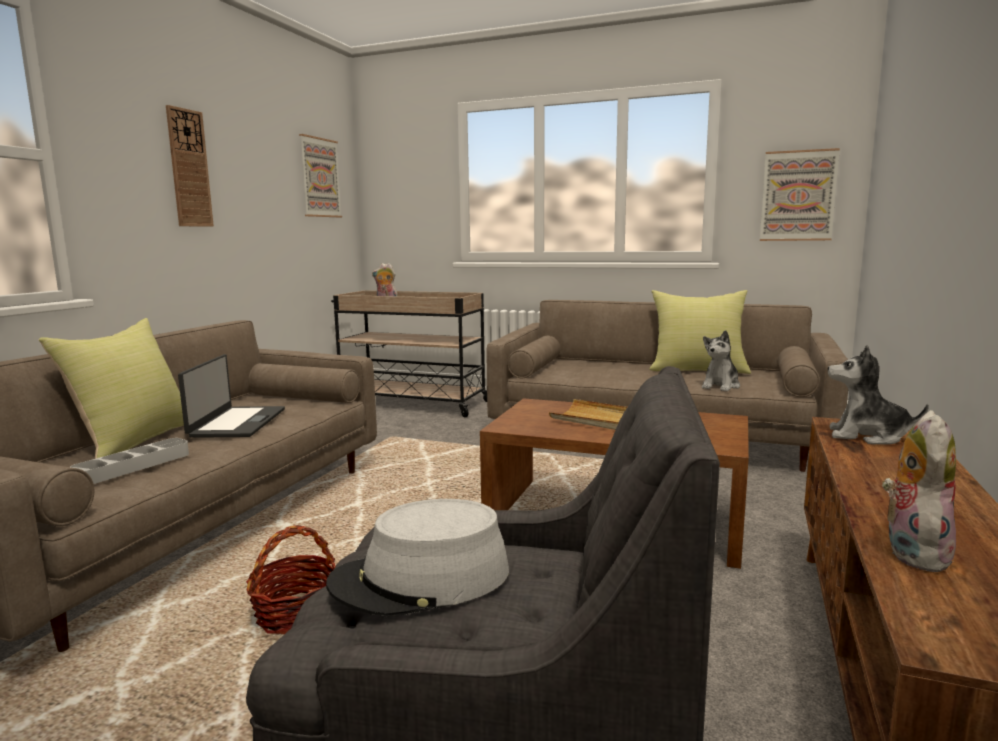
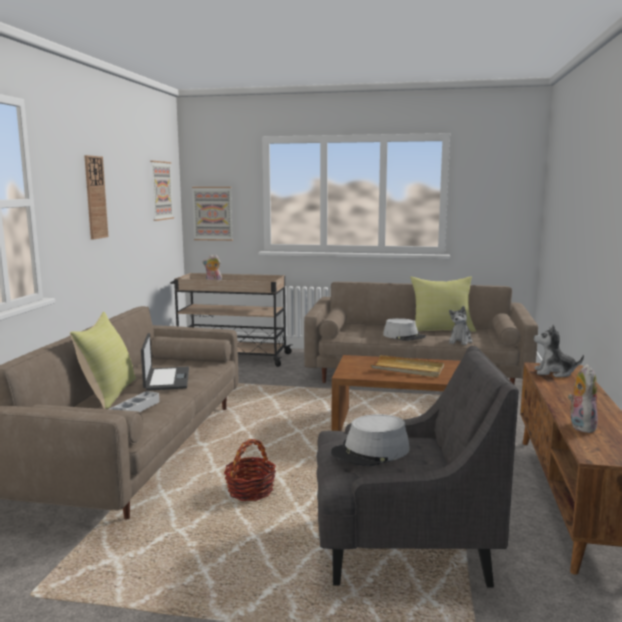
camera: 10 degrees left, 0 degrees up
(635, 377) = (404, 336): none -> grey hat
(798, 196) = (500, 212): picture -> picture (213, 213)

